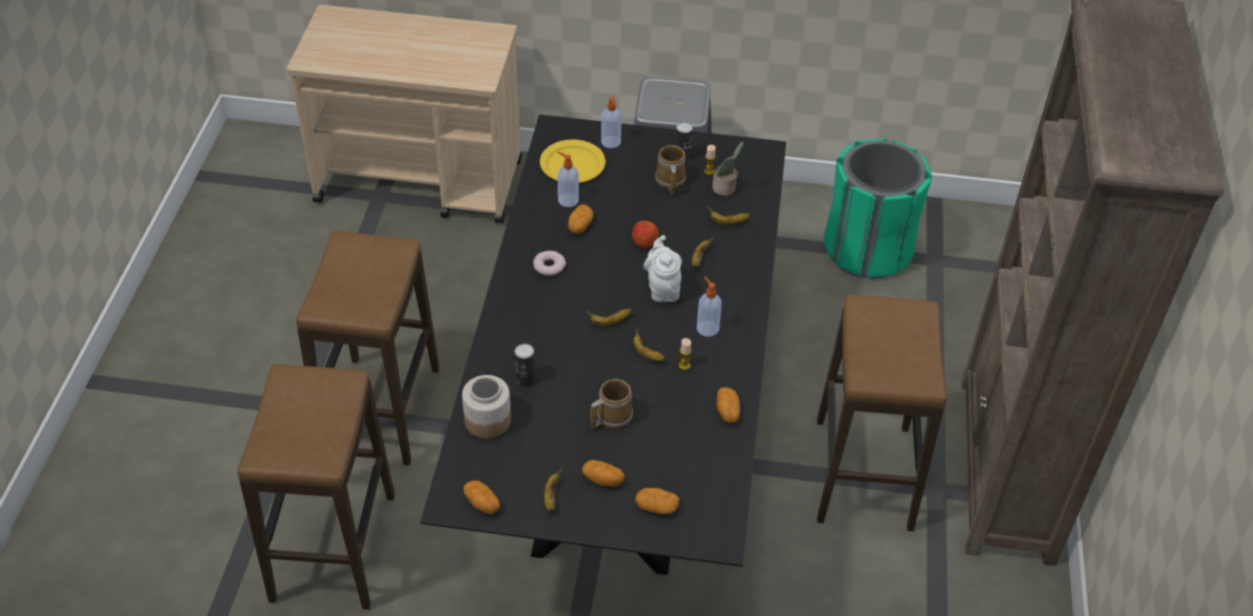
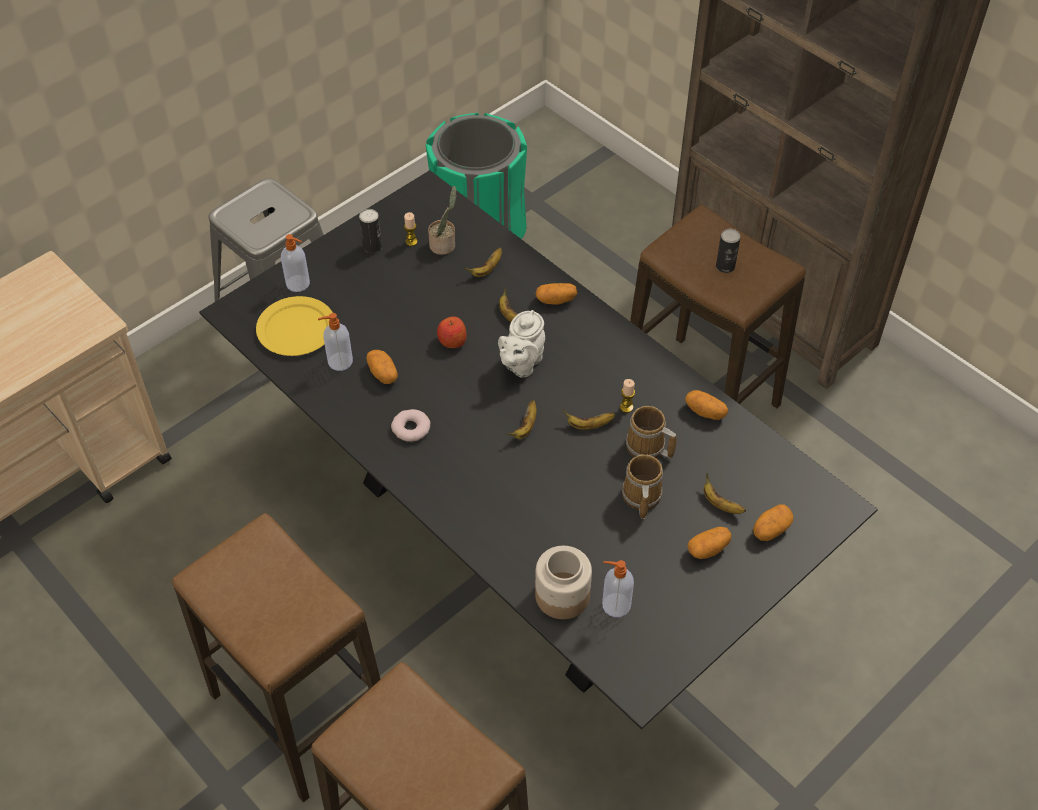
camera: 50 degrees left, 5 degrees up
(482, 503) = (661, 661): potato -> potato (556, 300)
(525, 379) = (537, 534): can -> can (725, 266)
(551, 496) = (696, 600): banana -> banana (720, 504)
(663, 288) = (521, 364): white teapot -> white teapot turned 90 degrees counterclockwise
(669, 181) = (394, 276): mug -> mug (647, 448)
(707, 328) = (597, 364): soap dispenser -> soap dispenser (615, 605)

